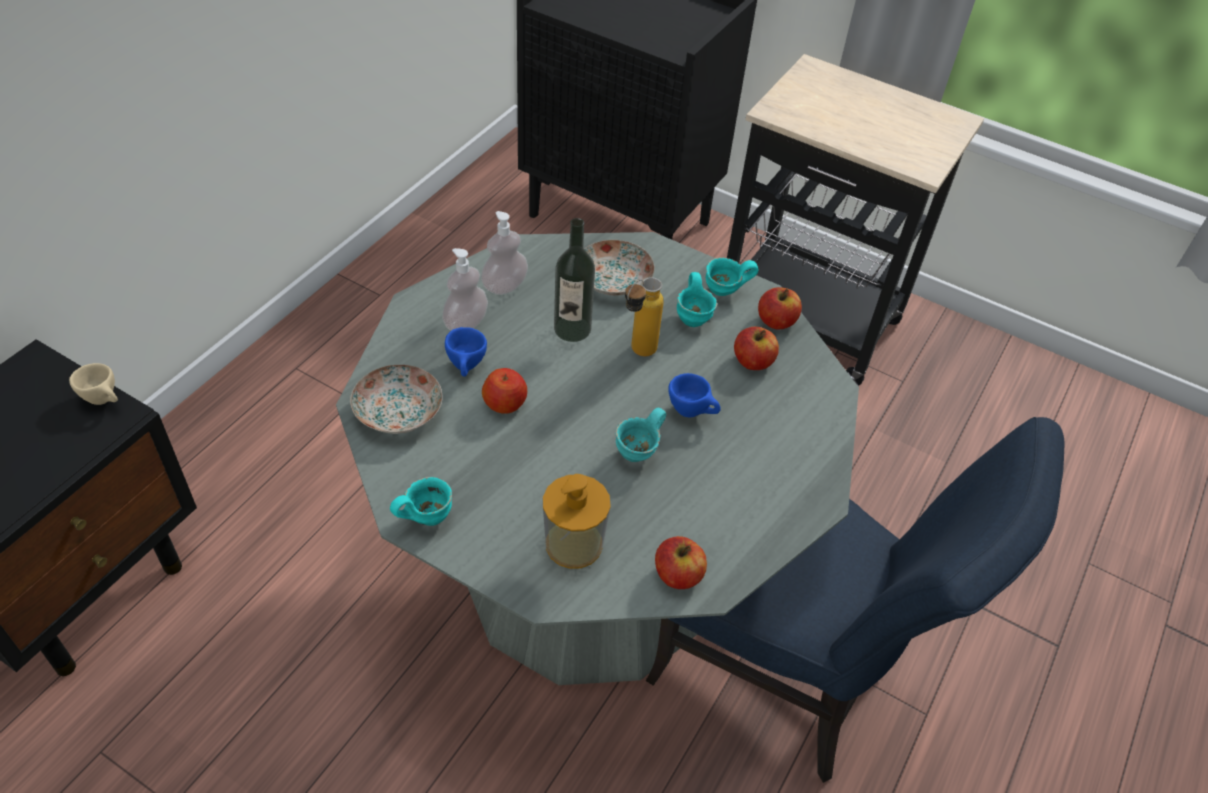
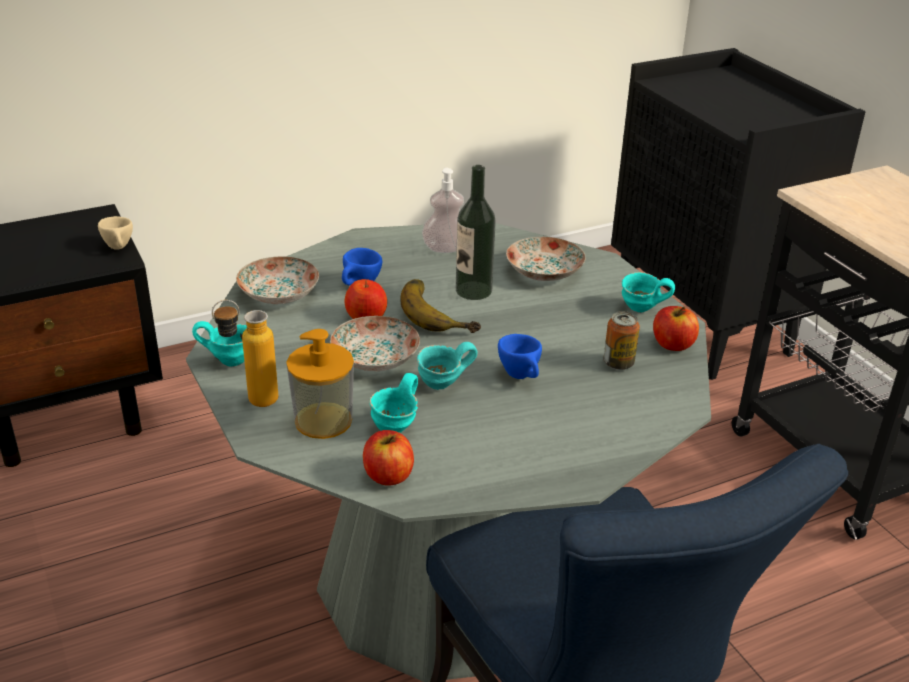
camera: 35 degrees right, 15 degrees down
(466, 323) = (389, 260): soap dispenser -> none
(557, 449) = (376, 358): none -> plate
(565, 367) = (440, 311): none -> banana
(636, 354) = (513, 323): bottle -> bottle (250, 401)
(694, 318) = (593, 318): turquoise mug -> turquoise mug (398, 428)
(753, 361) = (618, 363): apple -> can

